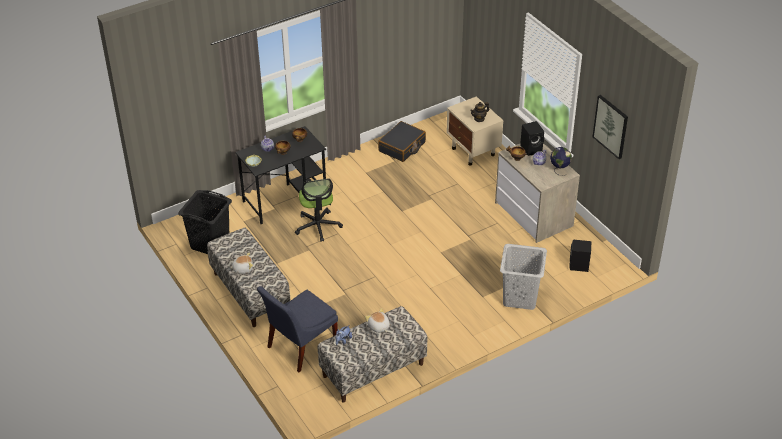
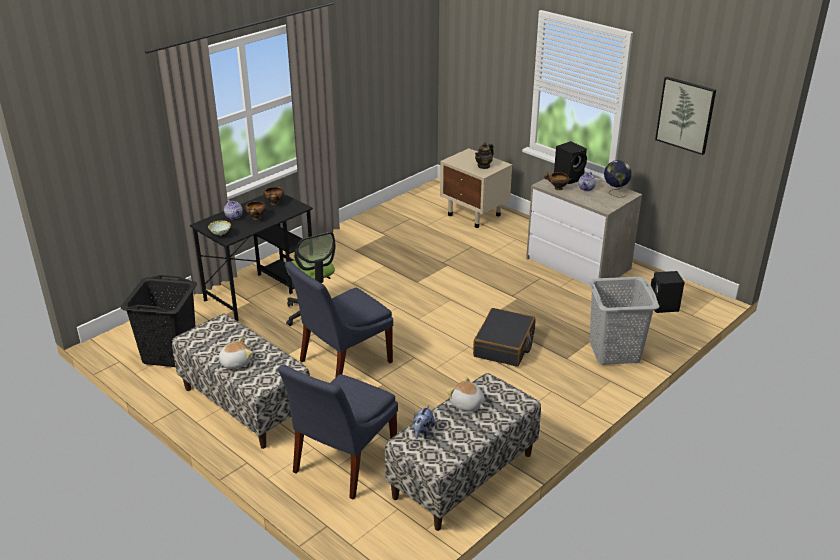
camera: 15 degrees left, 10 degrees down
(324, 272) = (342, 363): none -> blue chair
(402, 147) = (388, 221): black suitcase -> black suitcase (504, 345)

